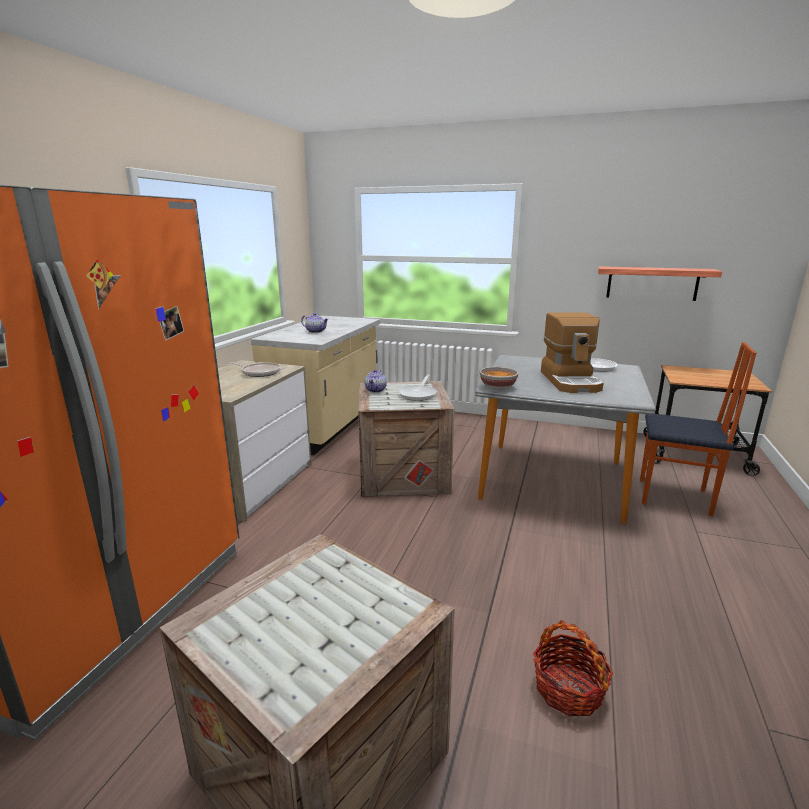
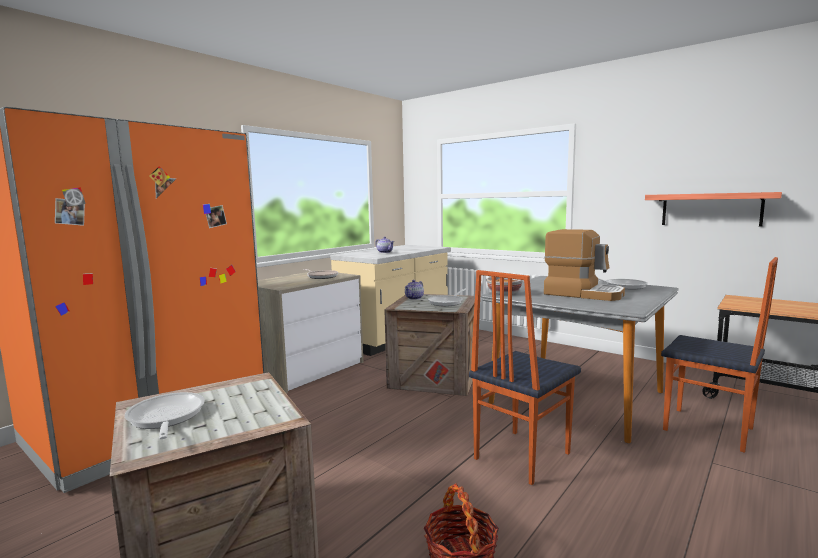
camera: 20 degrees right, 10 degrees down
(266, 642) = (165, 418): none -> frying pan
(545, 556) = (520, 455): none -> chair
(571, 381) = (583, 294): coffee machine -> coffee machine turned 75 degrees counterclockwise

